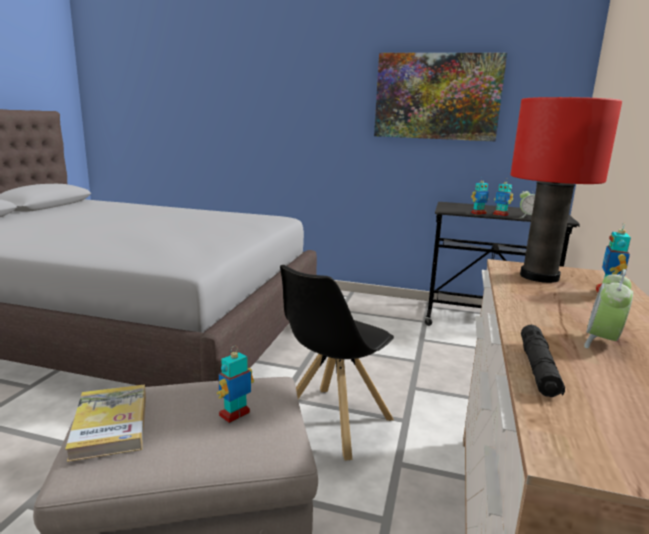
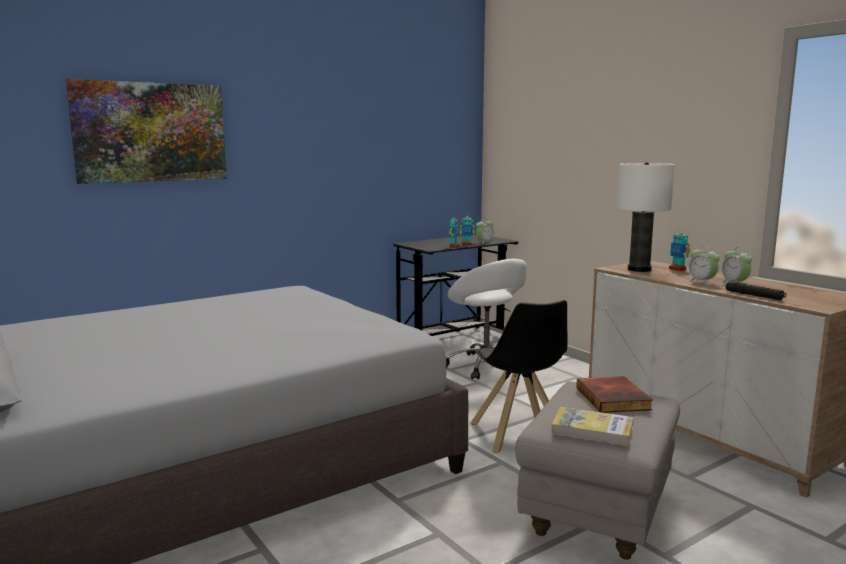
camera: 50 degrees left, 5 degrees down
(235, 415) = (614, 398): toy robot -> book
(437, 97) = (379, 144): picture -> picture (151, 132)
(461, 352) = (486, 366): none -> white office chair
(540, 277) = (639, 269): red table lamp -> white table lamp
(551, 318) = (702, 282): none -> alarm clock

